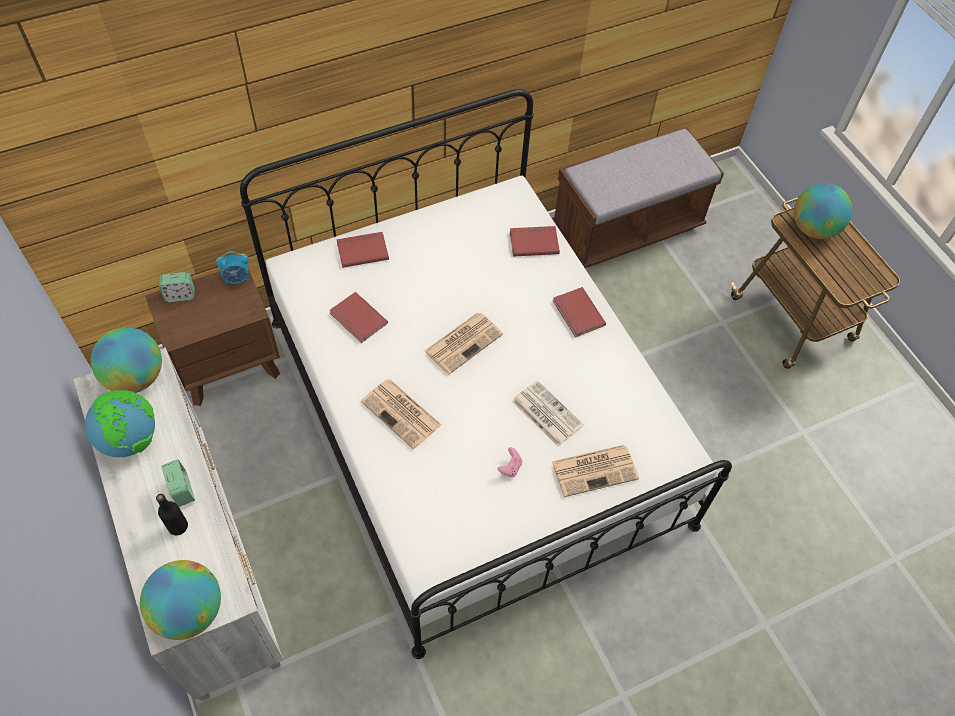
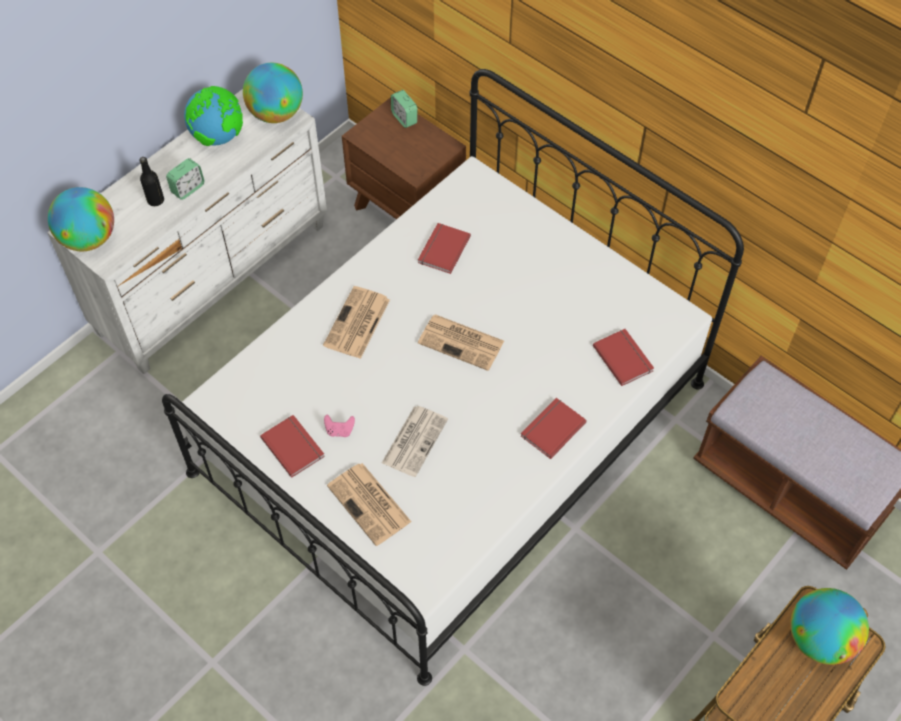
camera: 70 degrees right, 0 degrees up
(237, 279) = (444, 148): alarm clock -> none
(362, 250) = (525, 220): red book -> red book (294, 446)

